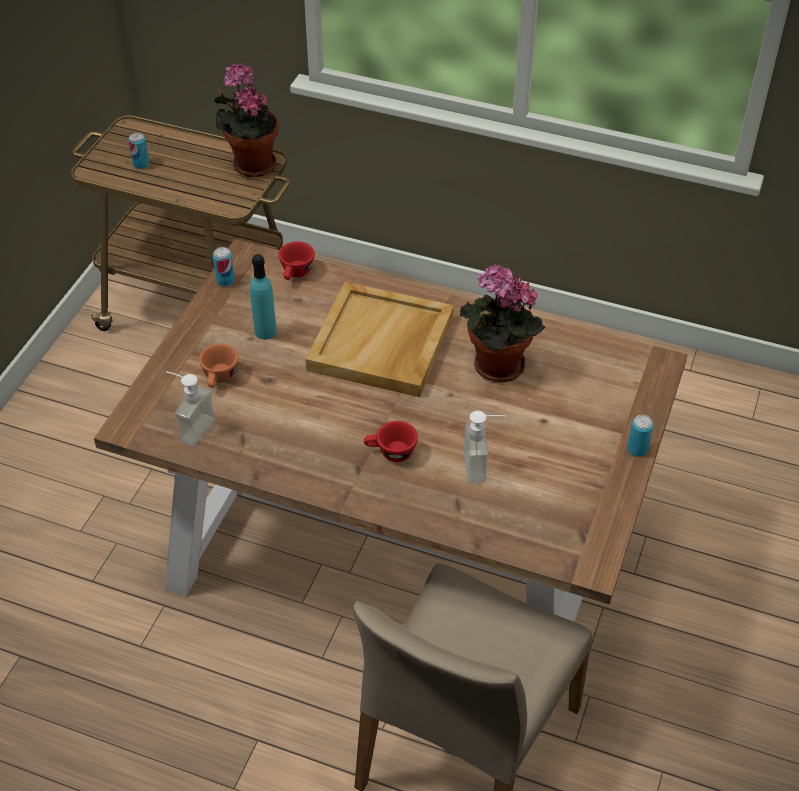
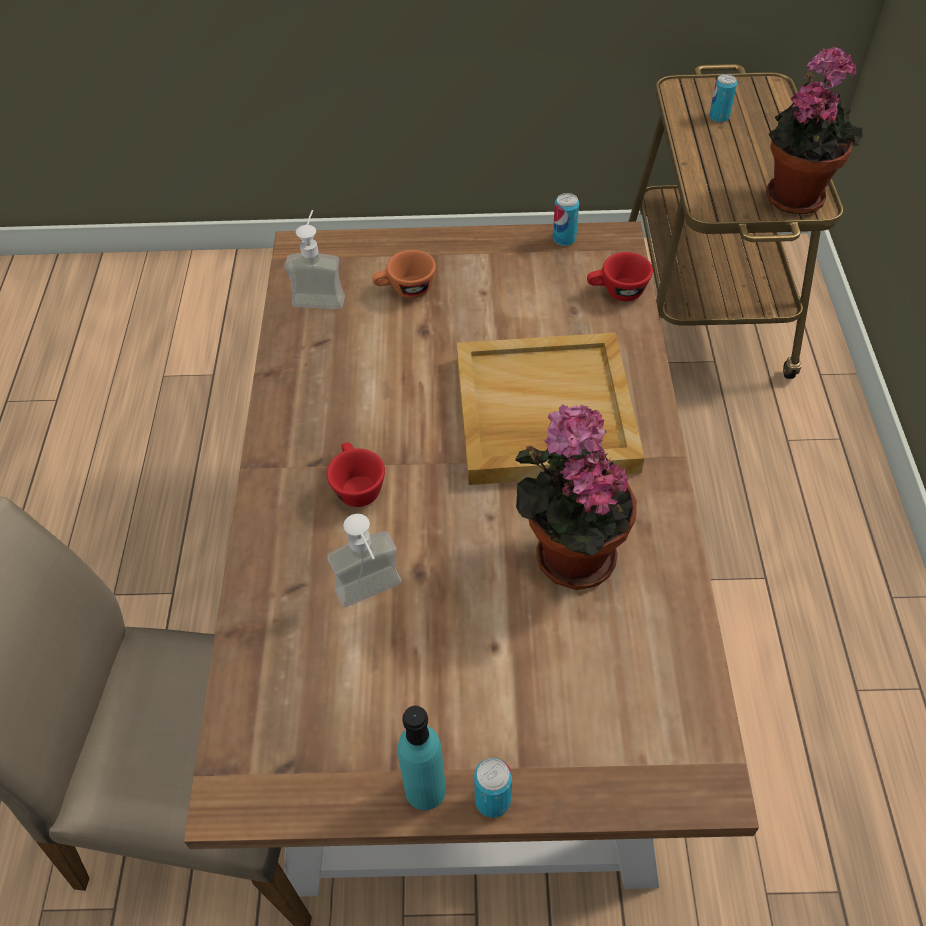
camera: 70 degrees right, 5 degrees up
(265, 331) = (501, 301): turquoise bottle -> turquoise bottle (425, 789)

